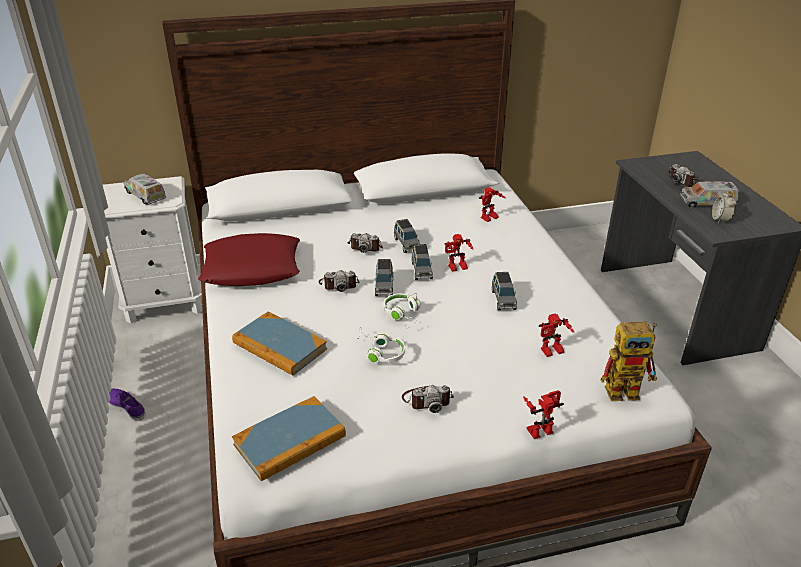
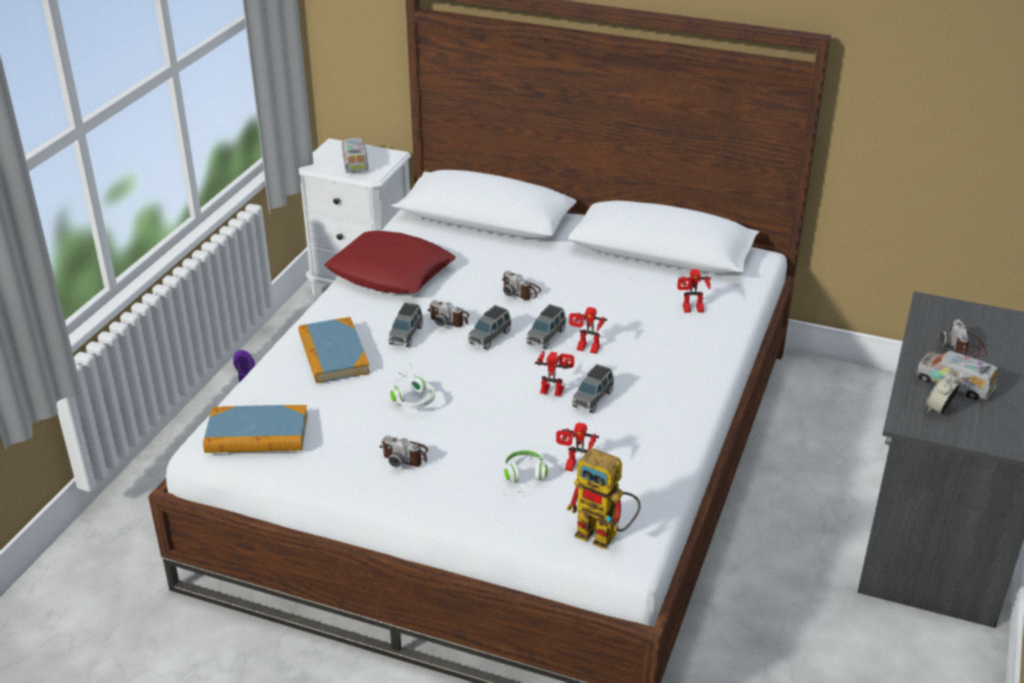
camera: 35 degrees right, 0 degrees up
(403, 314) = (474, 371): white headphones -> white headphones (523, 478)
(406, 244) = (566, 304): grey toy car -> grey toy car (406, 335)
(539, 428) = (474, 525): toy robot -> toy robot (554, 388)

